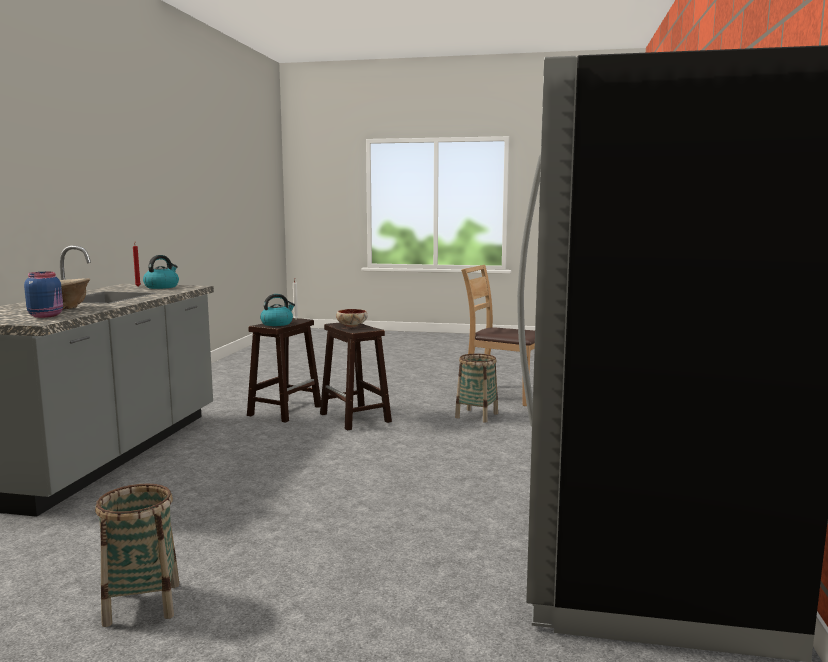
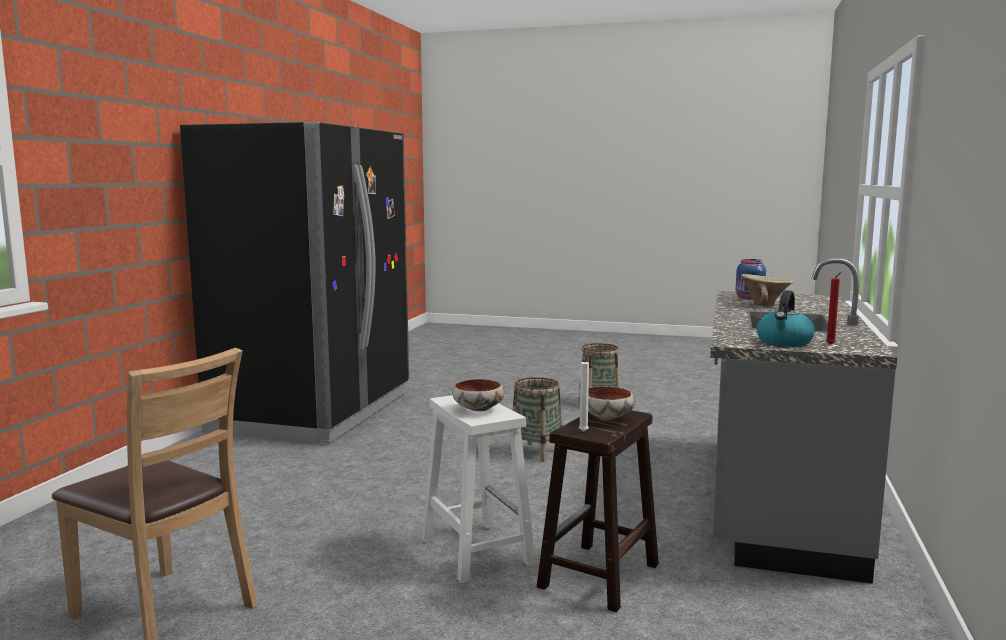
camera: 175 degrees left, 0 degrees up
(277, 324) = (607, 418): kettle -> bowl
(356, 418) = (475, 551): brown stool -> white stool
(476, 415) = (280, 549): basket -> basket (536, 452)

